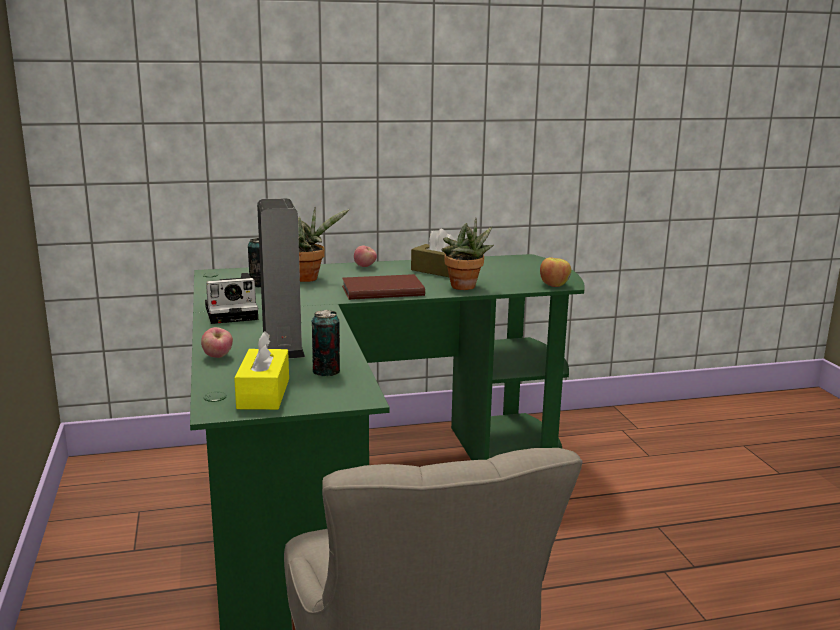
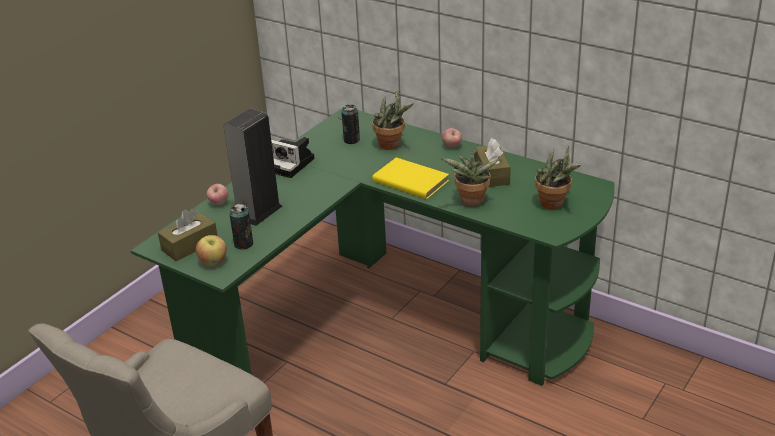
camera: 50 degrees right, 15 degrees up
(263, 393) = (190, 245): yellow tissue box -> brown tissue box
(381, 290) = (411, 180): brown book -> yellow book
(526, 272) = (555, 204): none -> potted plant
(554, 285) = (543, 230): apple -> apple (213, 262)

